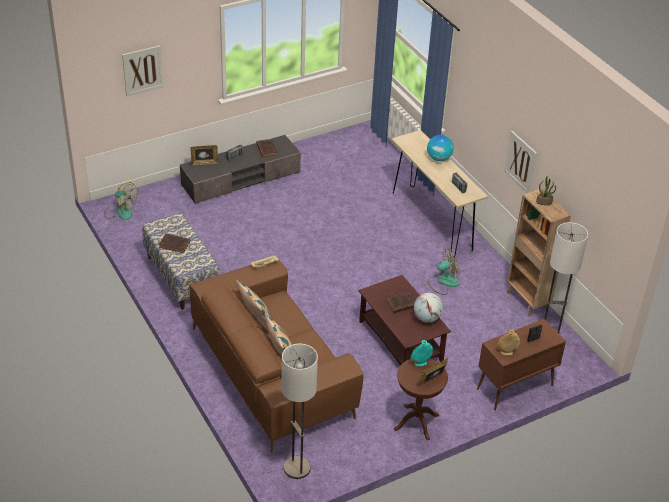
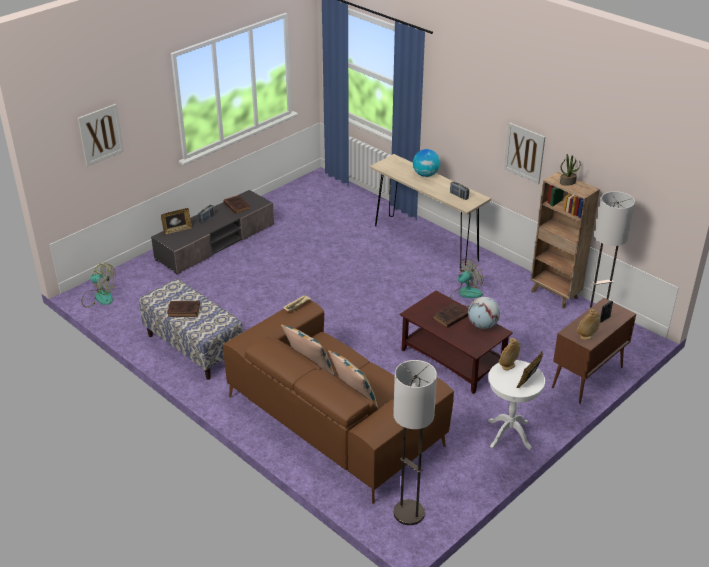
camera: 15 degrees left, 5 degrees down
(416, 422) = (509, 434): brown side table -> white side table
(420, 363) = (508, 366): turquoise vase -> beige vase

